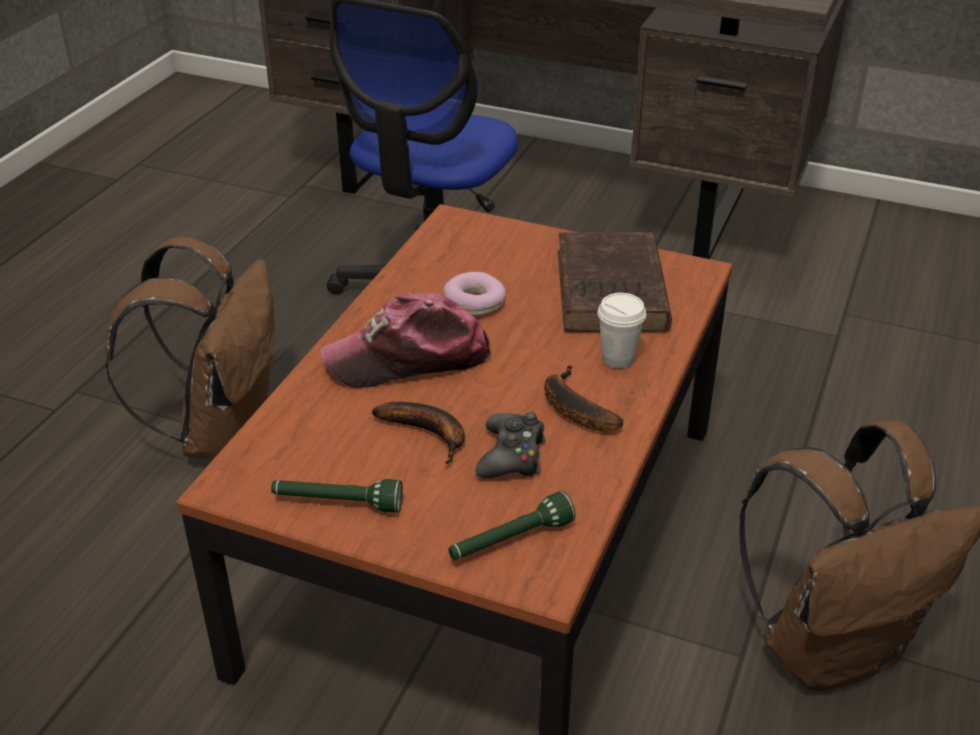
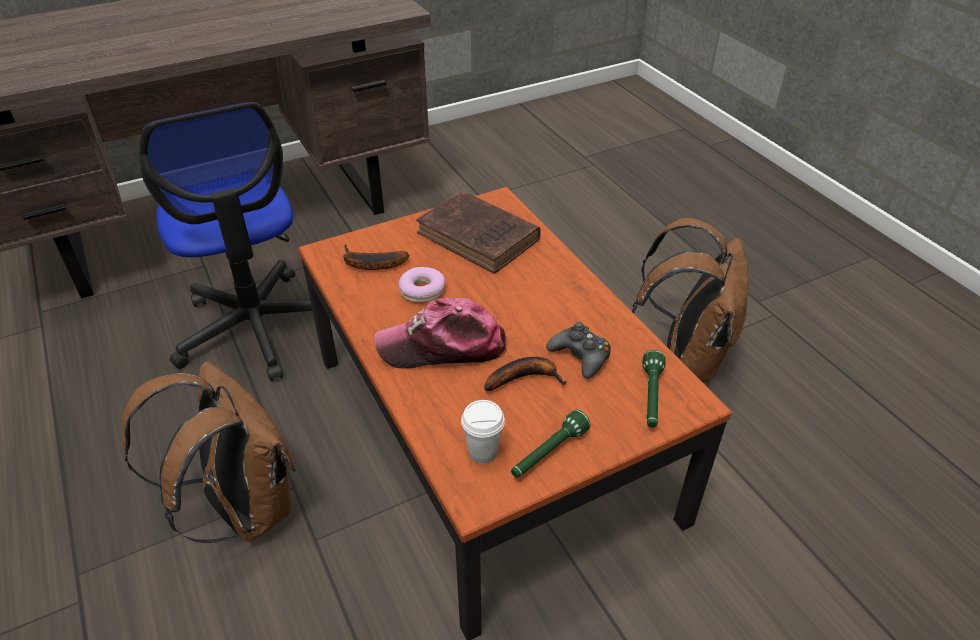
camera: 50 degrees left, 5 degrees up
(409, 358) = (443, 346): cap -> cap turned 60 degrees clockwise
(572, 408) = (564, 310): banana -> banana (370, 264)
(618, 359) = (540, 270): white cup -> white cup (483, 452)

